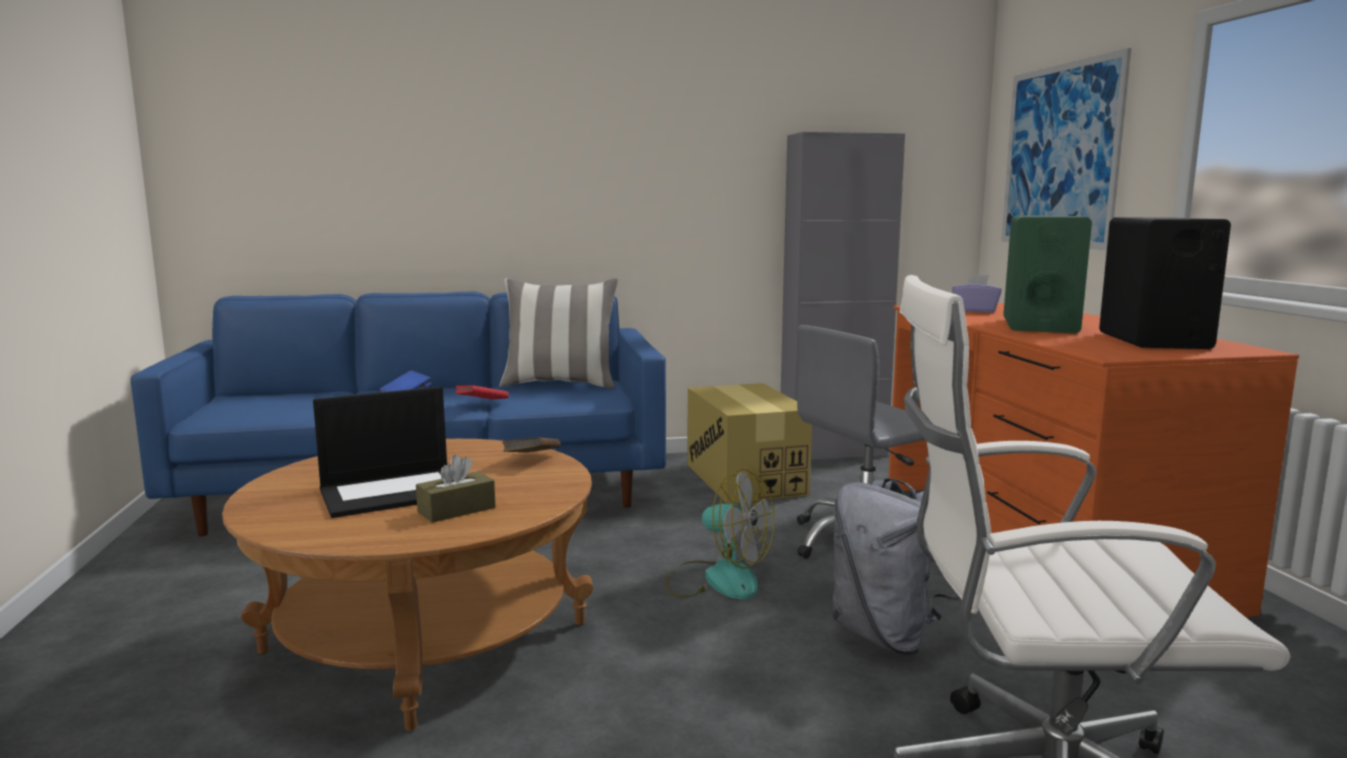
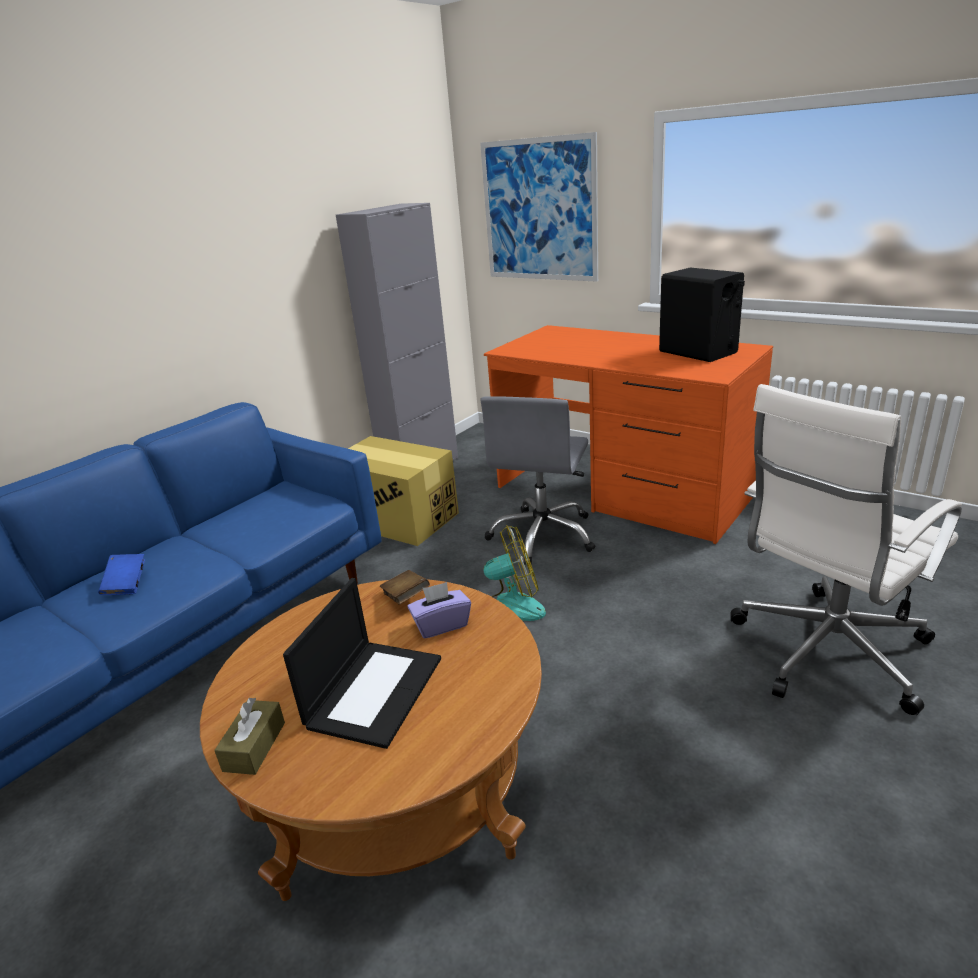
camera: 40 degrees left, 15 degrees up
(456, 510) = (461, 677): brown tissue box -> brown tissue box (254, 746)
(482, 404) = (225, 558): red book -> none
(560, 384) = (247, 505): pillow -> none
(888, 636) = (646, 596): grey backpack -> none
(975, 310) = (545, 345): purple tissue box -> purple tissue box (441, 624)
(1039, 325) = (616, 353): green speaker -> none

